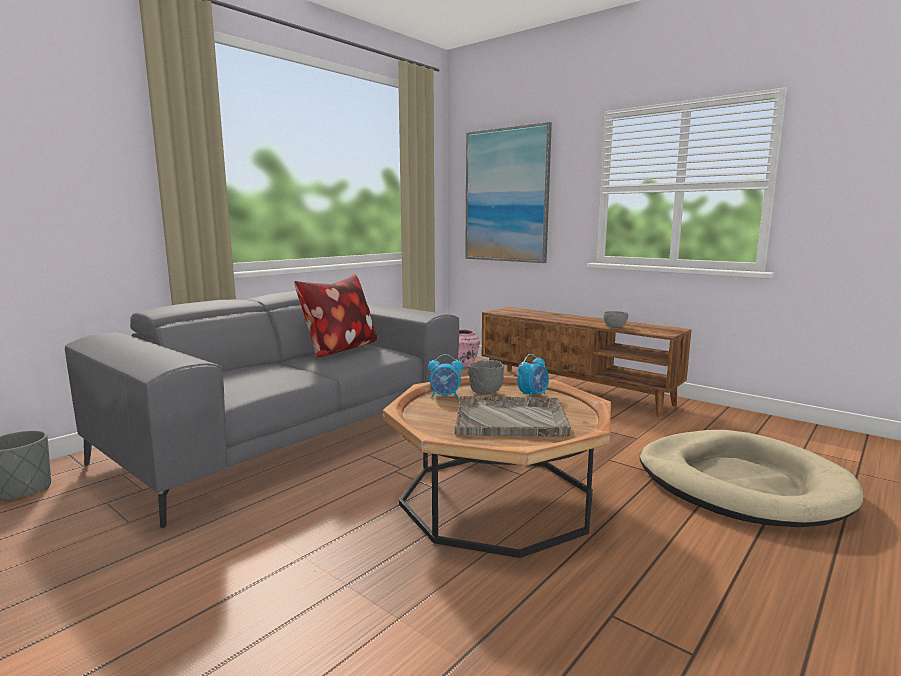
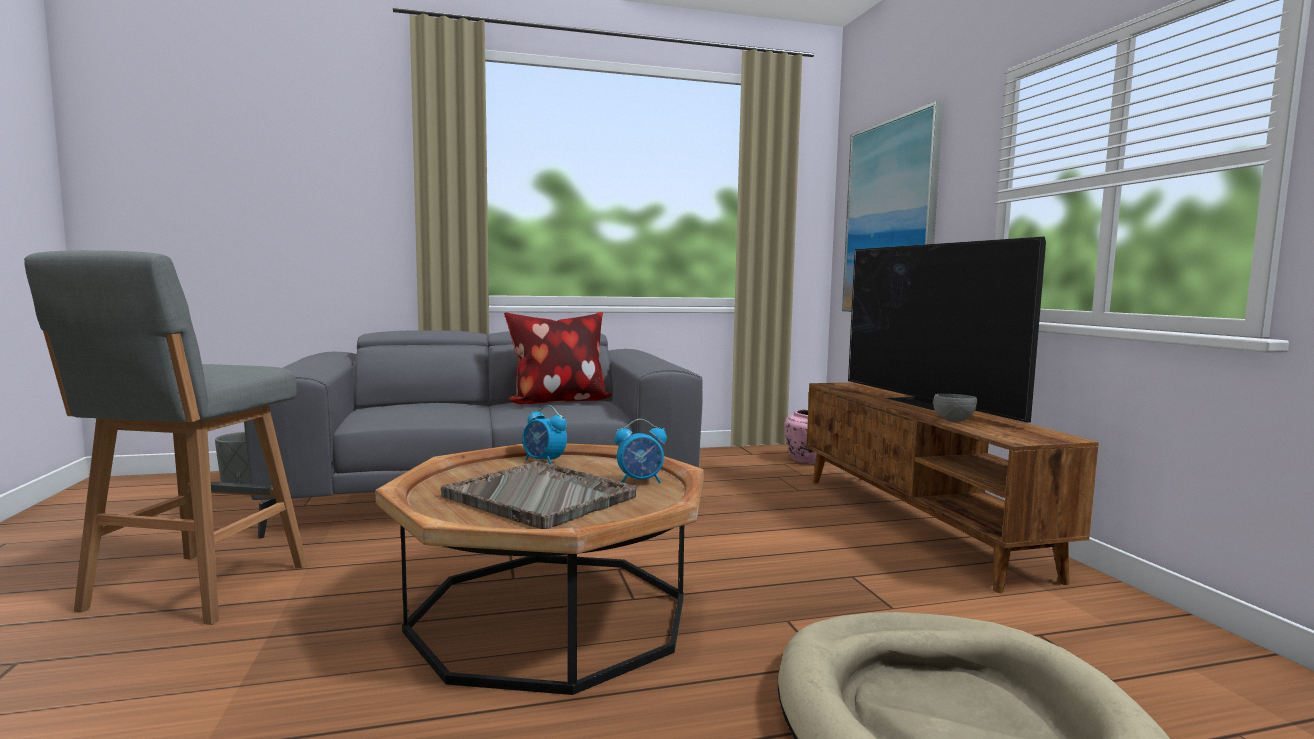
camera: 35 degrees right, 5 degrees down
(200, 584) = (193, 590): none -> grey stool
(486, 393) = (594, 468): grey bowl -> none
(574, 317) = (924, 403): none -> television

